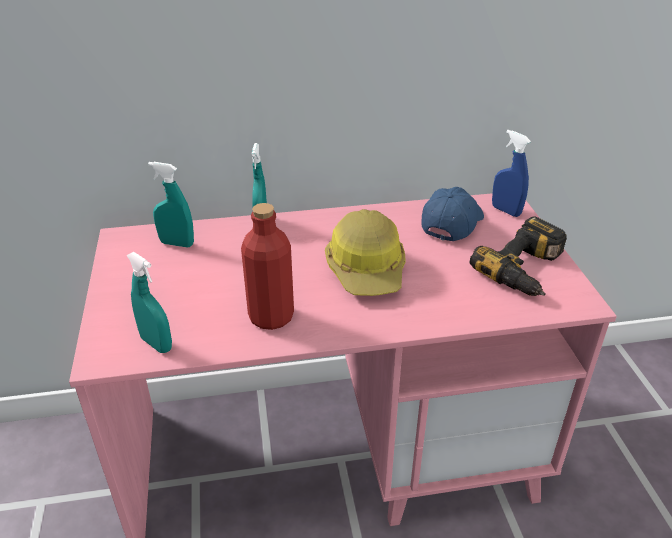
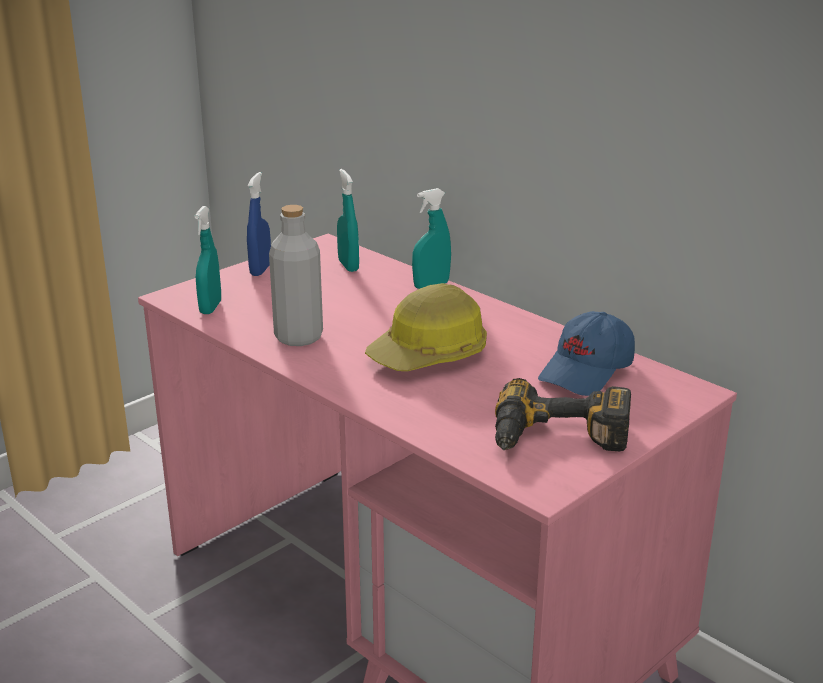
camera: 55 degrees right, 10 degrees down
(271, 317) = (298, 337): red bottle -> grey bottle
(451, 223) = (587, 372): blue cap -> blue cap turned 135 degrees clockwise
(506, 211) = (670, 395): blue spray bottle -> blue spray bottle (260, 270)

